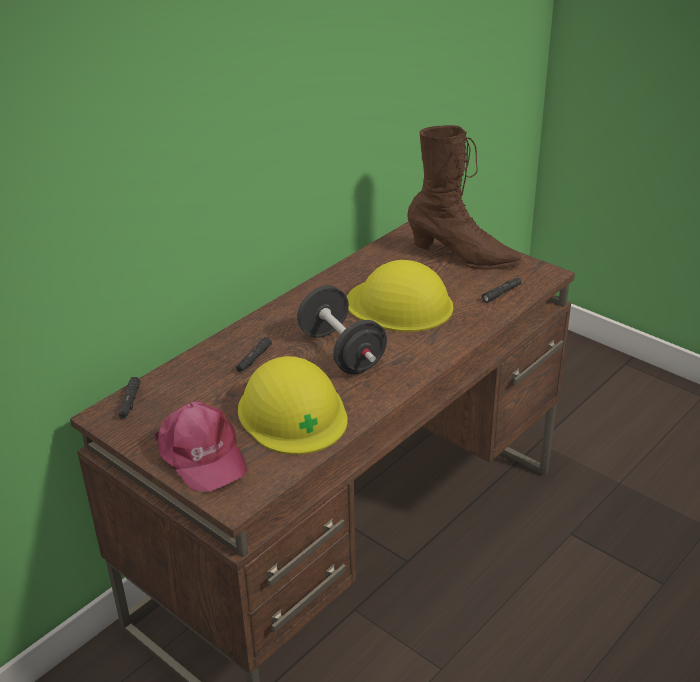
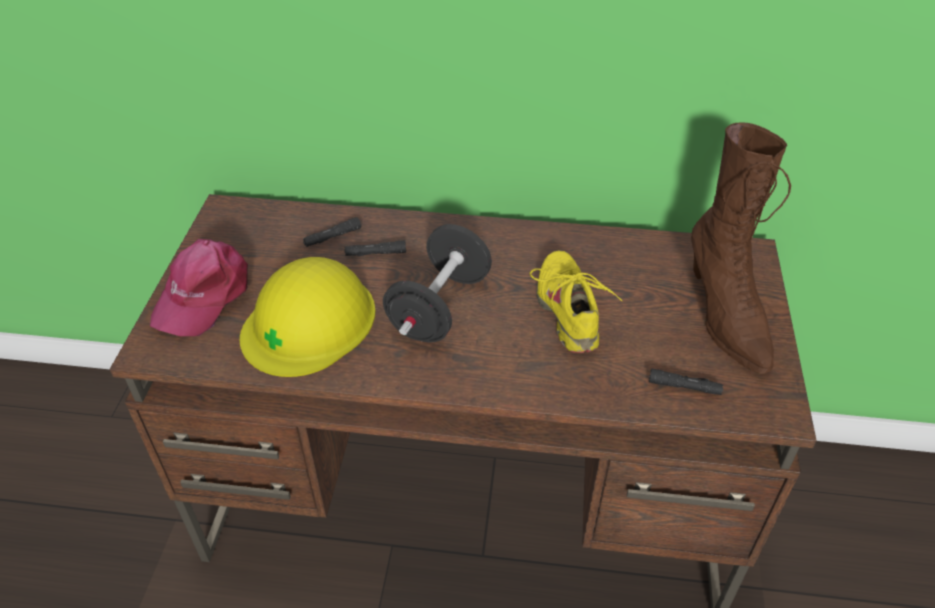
camera: 55 degrees right, 10 degrees up
(130, 402) = (252, 214): black flashlight -> black flashlight (332, 237)
(400, 305) = (569, 310): yellow hard hat -> yellow shoe

